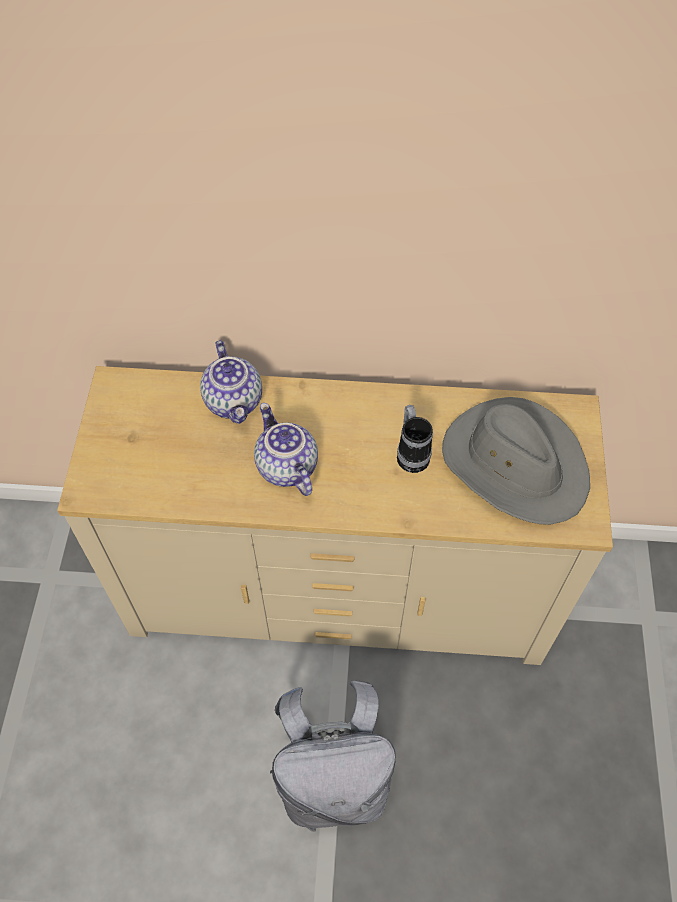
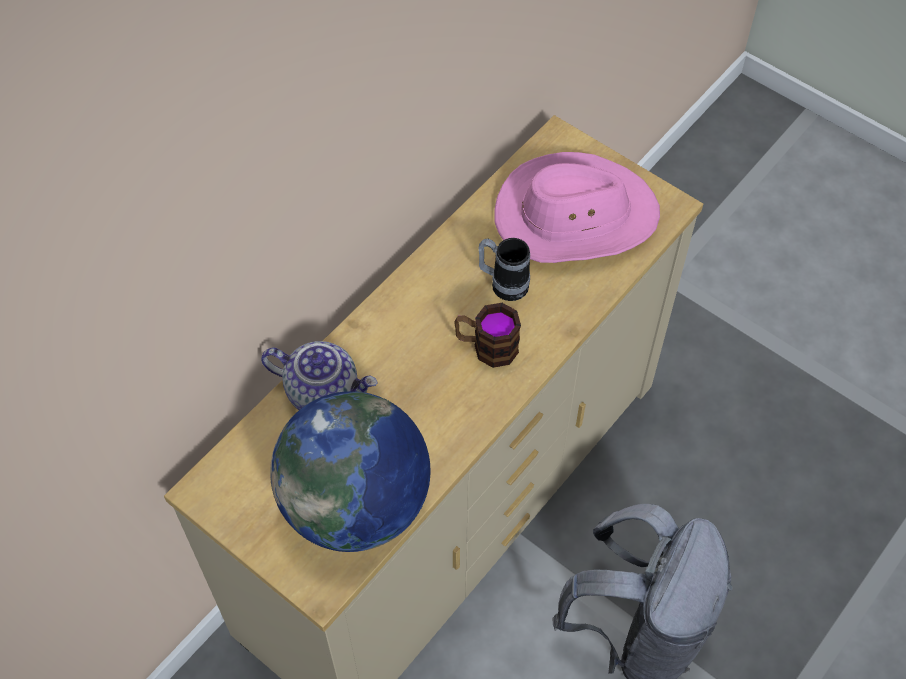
camera: 55 degrees left, 0 degrees up
(160, 473) = (356, 504): none -> globe
(285, 467) = (437, 392): teapot -> none
(348, 475) = (486, 347): none -> mug
(515, 463) = (575, 216): grey hat -> pink hat

